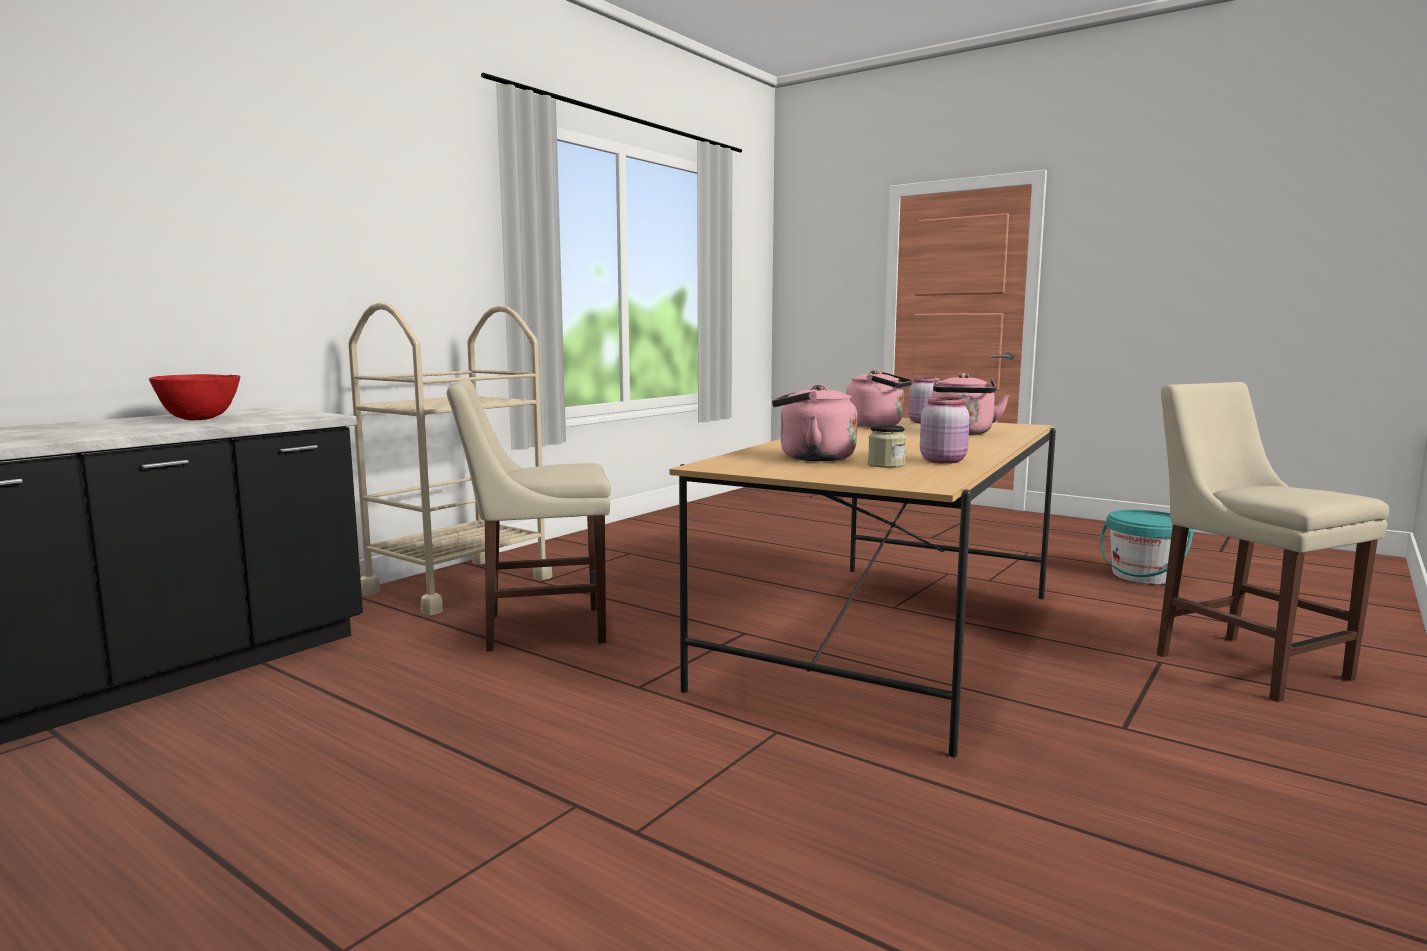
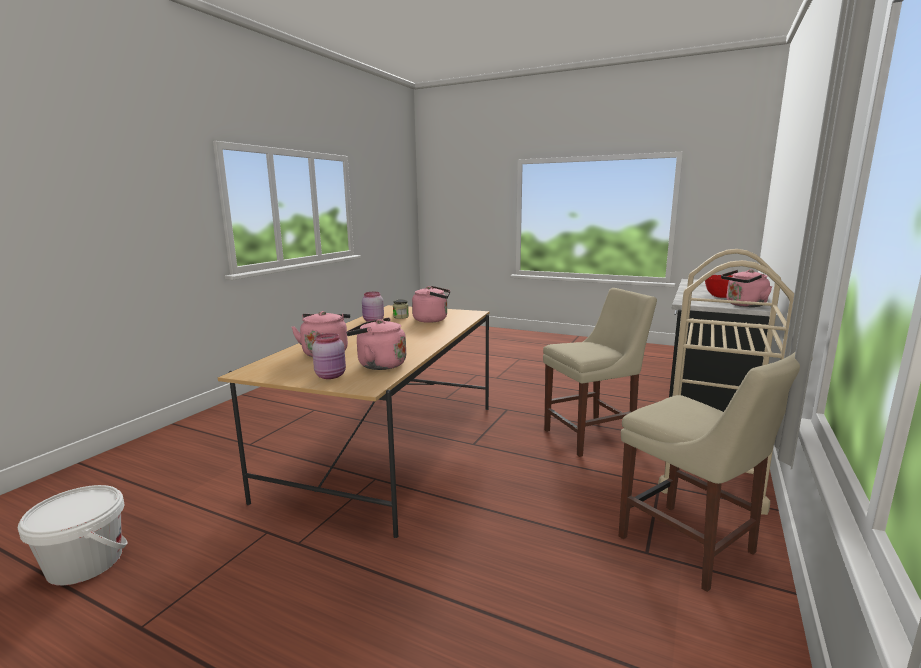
camera: 170 degrees right, 5 degrees up
(258, 411) = (744, 305): none -> pink kettle
(1144, 576) = (85, 562): turquoise bucket -> white bucket
(1244, 663) = (203, 447): beige chair -> beige chair (691, 548)

